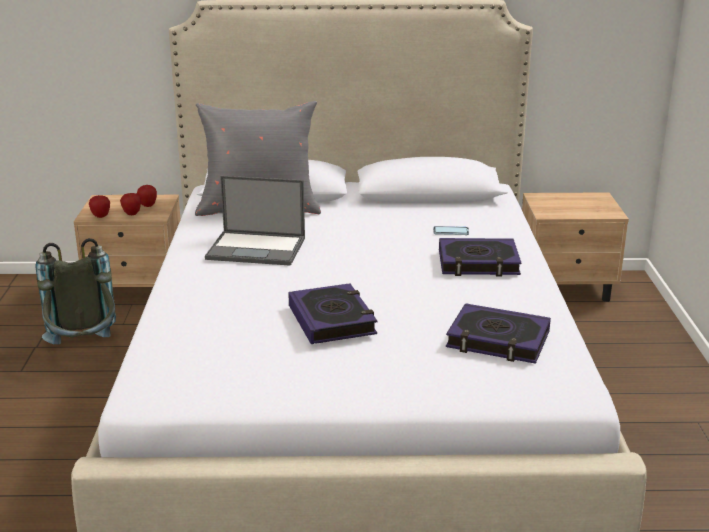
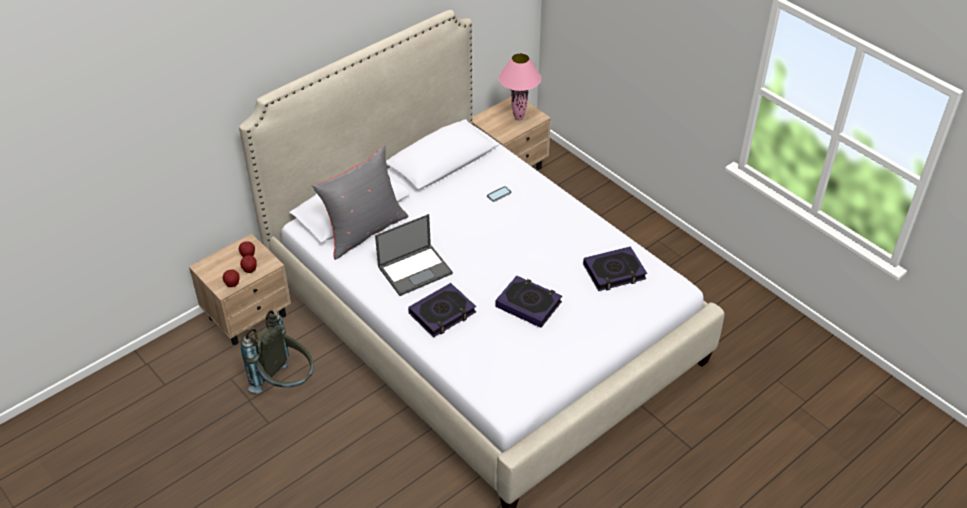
camera: 40 degrees left, 20 degrees up
(478, 263) = (543, 216): book -> book (442, 313)
(585, 208) = (518, 118): none -> pink table lamp

